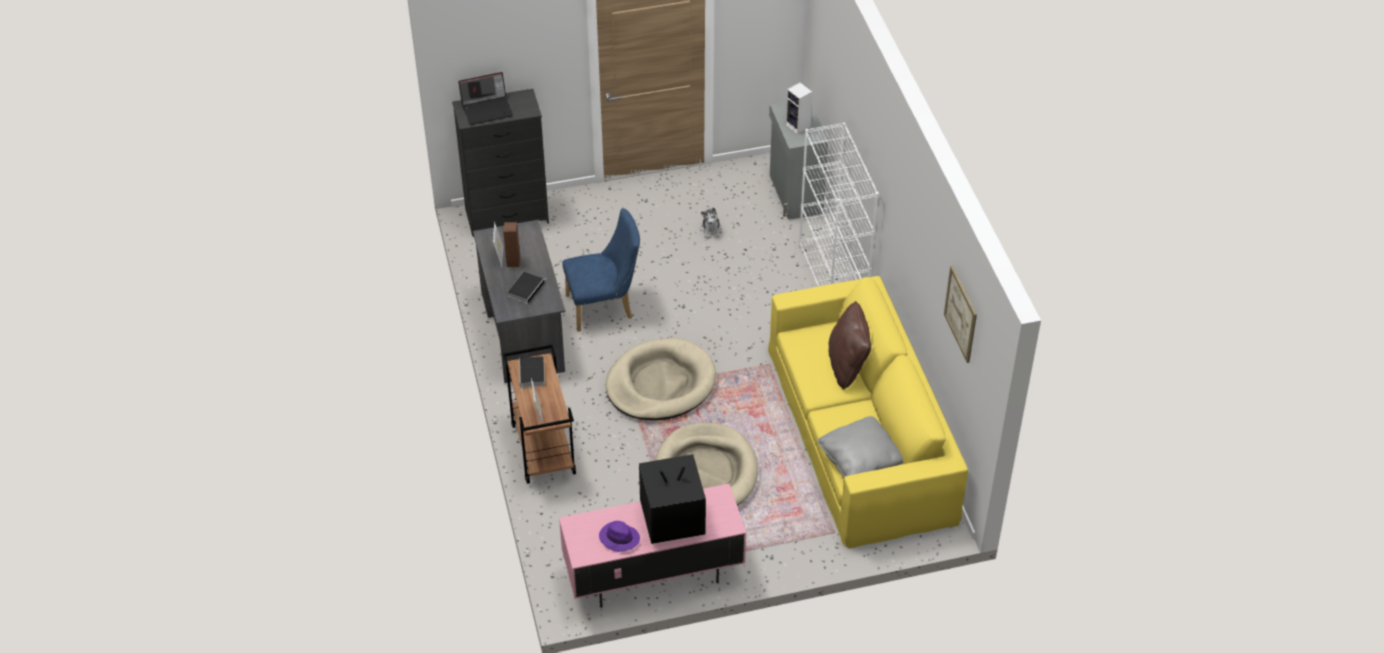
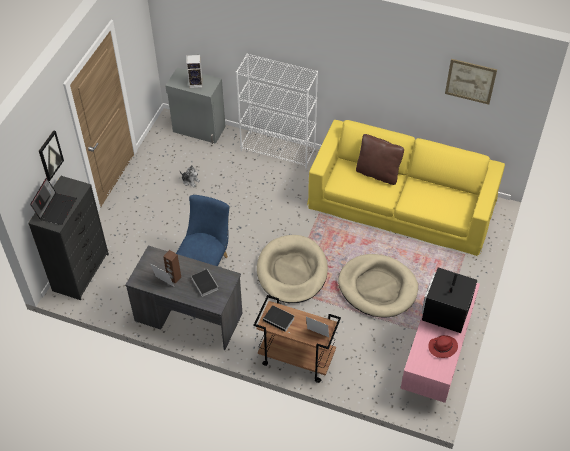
camera: 55 degrees left, 5 degrees up
(528, 56) = (50, 155): none -> picture
(618, 538) = (442, 348): purple hat -> red hat
(861, 460) = (451, 206): grey pillow -> none

